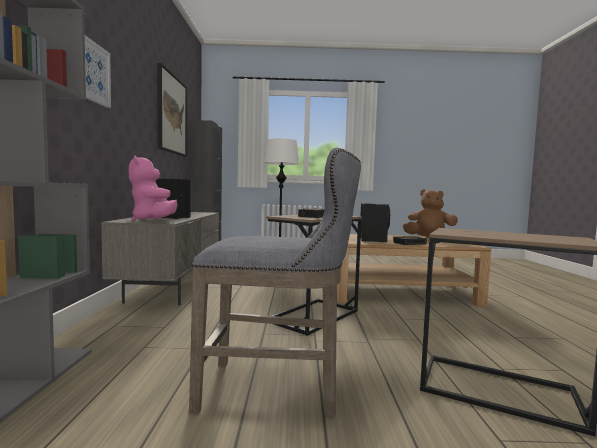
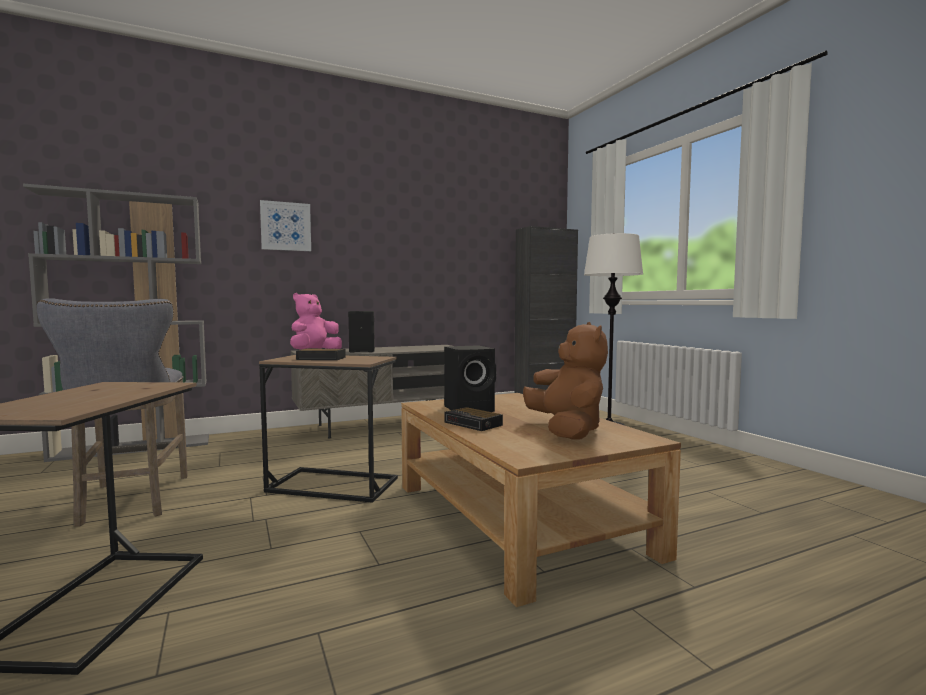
camera: 65 degrees right, 0 degrees up
(171, 115) = (458, 233): picture -> none

